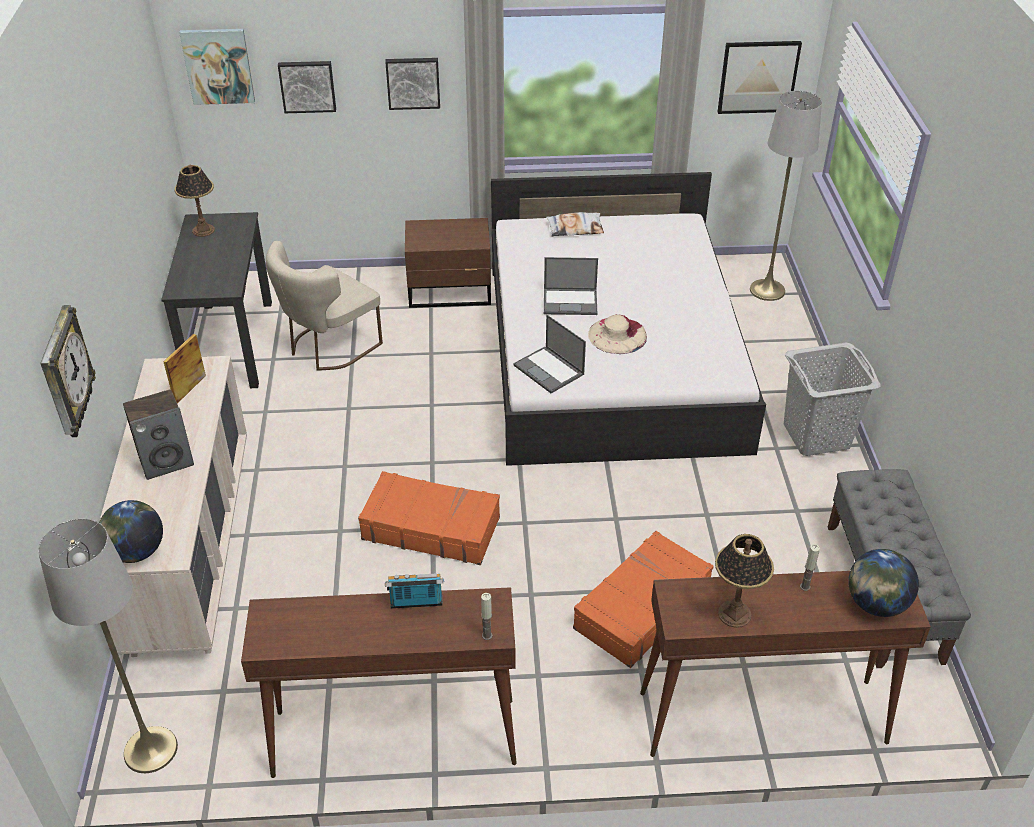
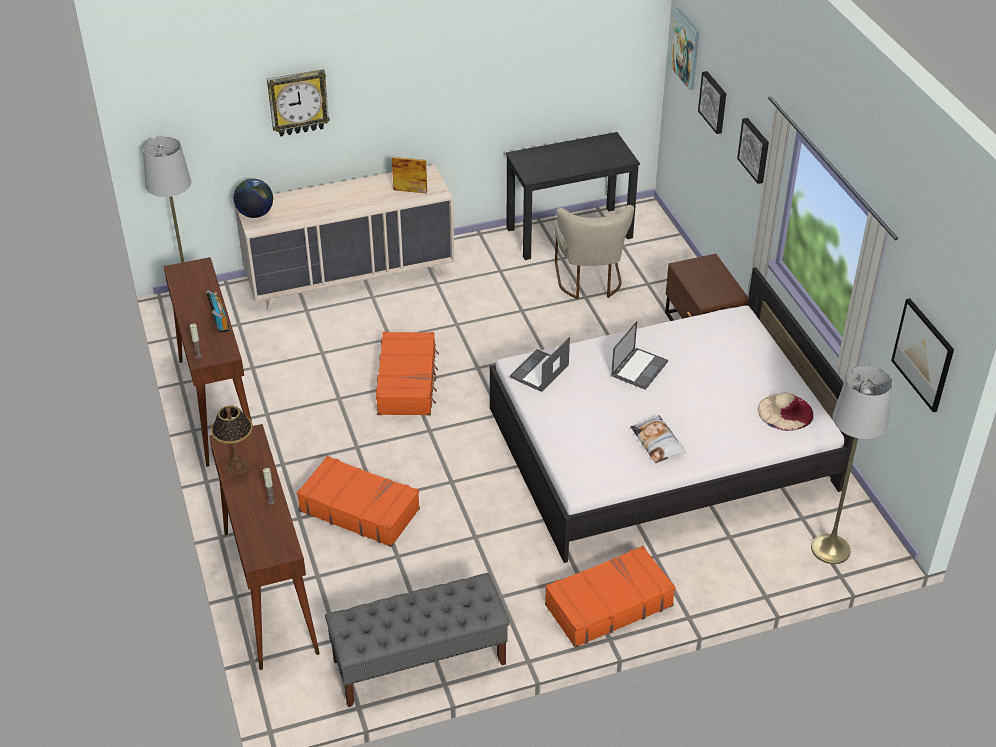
camera: 75 degrees right, 0 degrees up
(167, 461) = (336, 202): speaker -> none
(203, 230) = (600, 145): table lamp -> none
(328, 347) = (589, 282): beige chair -> beige chair turned 120 degrees counterclockwise
(571, 301) = (639, 368): laptop -> laptop turned 135 degrees counterclockwise
(575, 228) = (759, 353): pillow -> pillow (657, 443)
(617, 335) = (604, 403): beige hat -> beige hat (785, 411)
(817, 436) = (608, 605): grey laundry basket -> orange suitcase
(876, 604) = (261, 541): globe -> none

